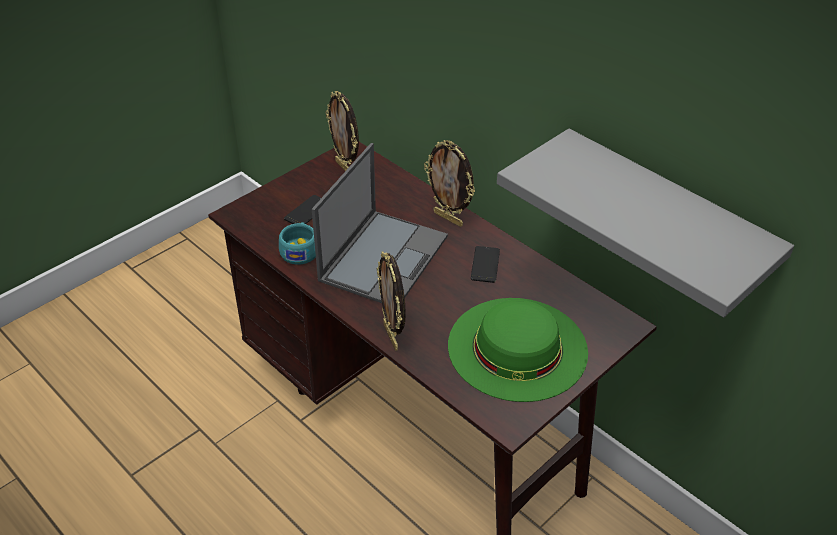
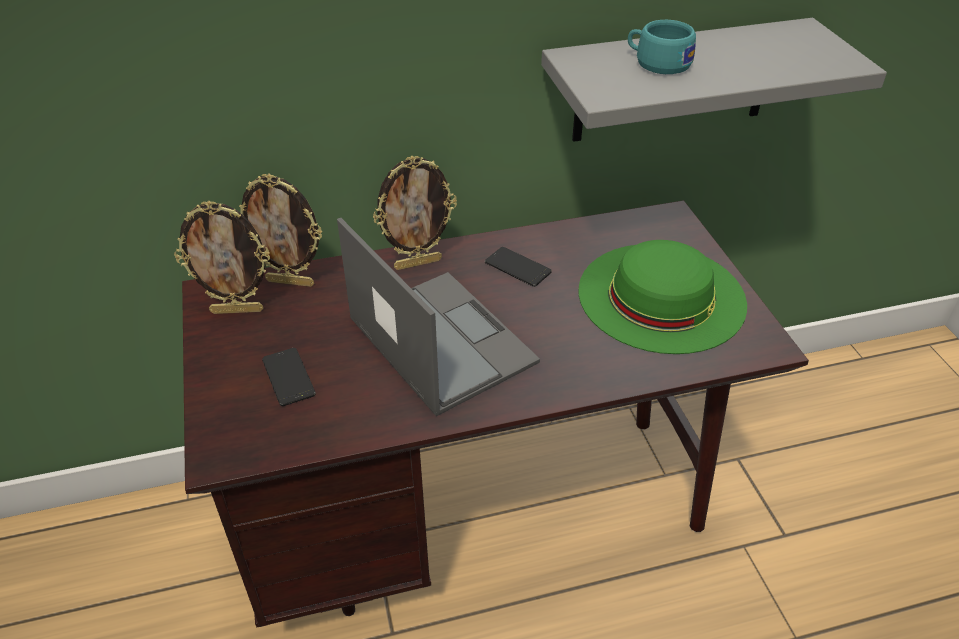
camera: 60 degrees left, 0 degrees up
(300, 250) = (360, 412): turquoise cup -> turquoise cup (657, 63)
(392, 336) = (584, 385): picture frame -> picture frame (291, 282)

